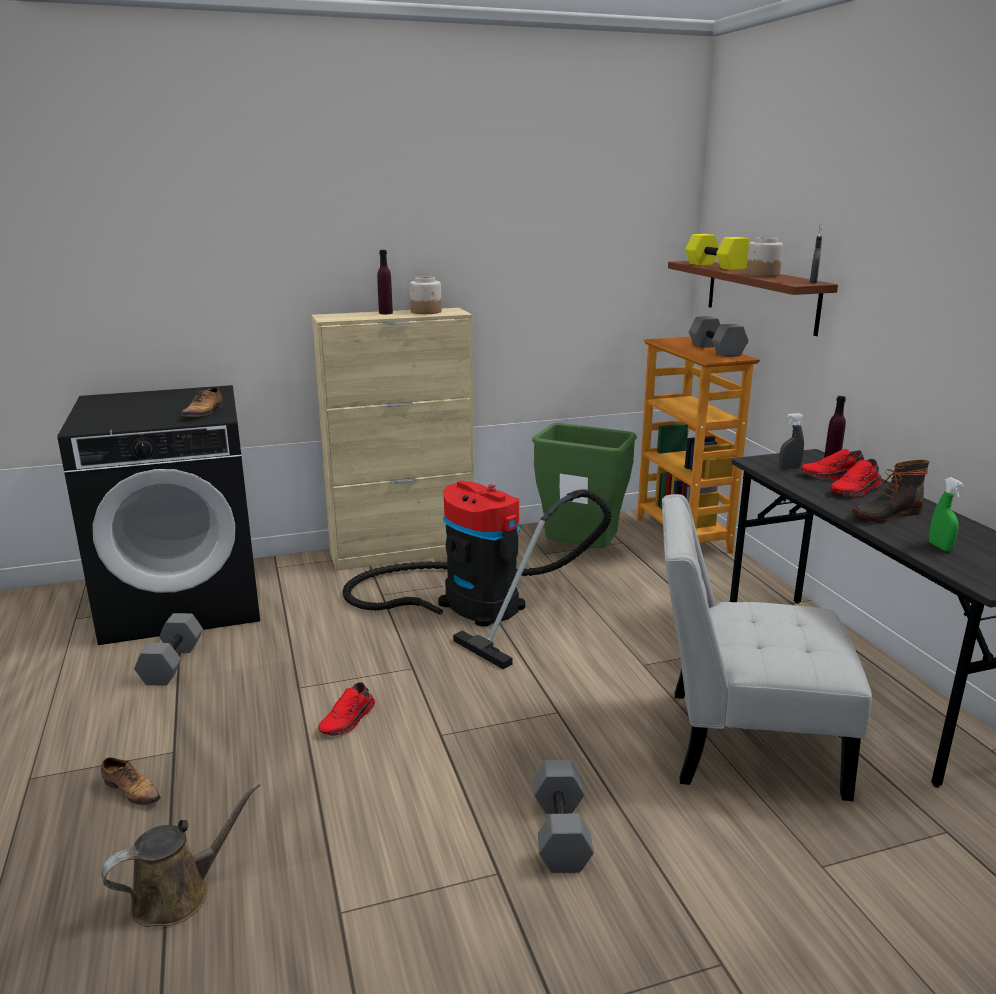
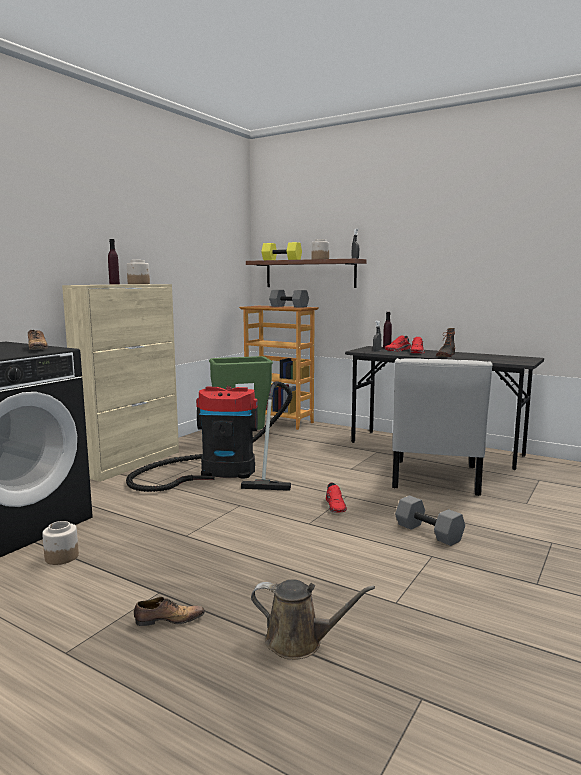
camera: 40 degrees left, 10 degrees down
(171, 663) = (61, 557): grey dumbbell -> jar
(178, 894) = (299, 642): brown watering can -> brown watering can turned 90 degrees clockwise
(348, 720) = (247, 537): red shoe -> red shoe (336, 506)
(741, 741) = (435, 479): white chair -> white chair turned 45 degrees counterclockwise
(940, 547) = (485, 359): green spray bottle -> none

